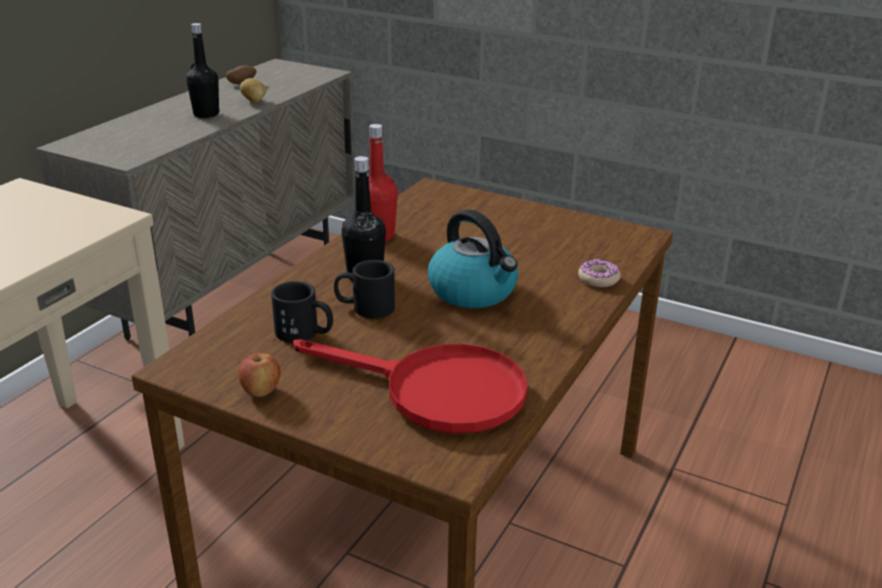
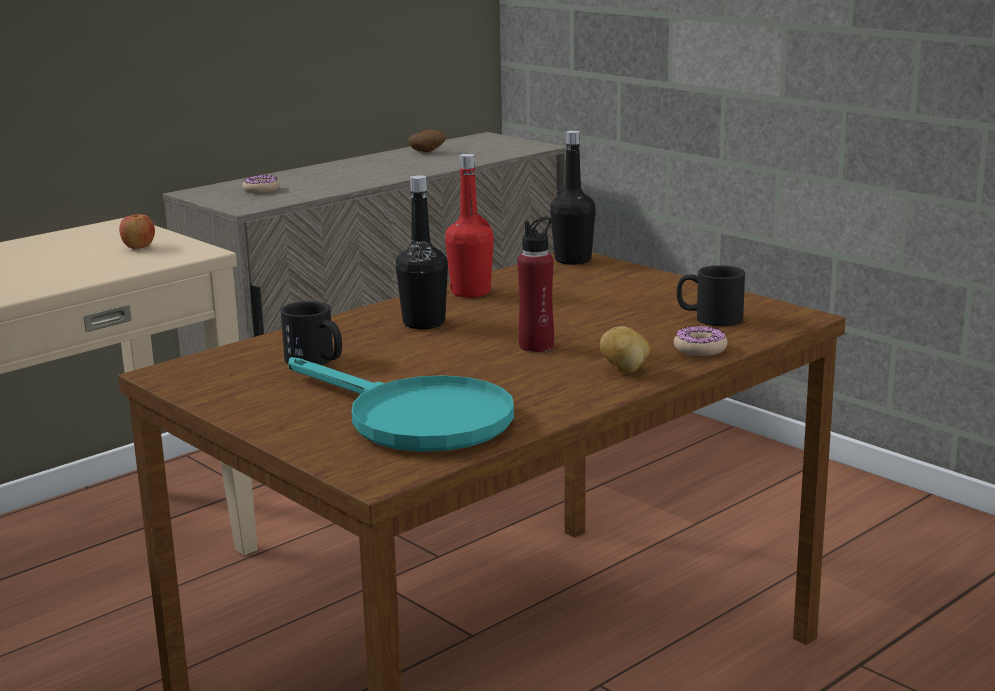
camera: 20 degrees right, 10 degrees down
(127, 137) = (261, 190): none -> donut
(206, 114) = (363, 175): black bottle -> black bottle (573, 260)
(254, 101) = (427, 167): potato -> potato (625, 370)
(260, 391) = (231, 398): apple -> apple (138, 247)
(364, 307) = (399, 347): black mug -> black mug (709, 318)
(436, 391) = (414, 419): red frying pan -> turquoise frying pan
(474, 291) = (536, 346): kettle -> red bottle

